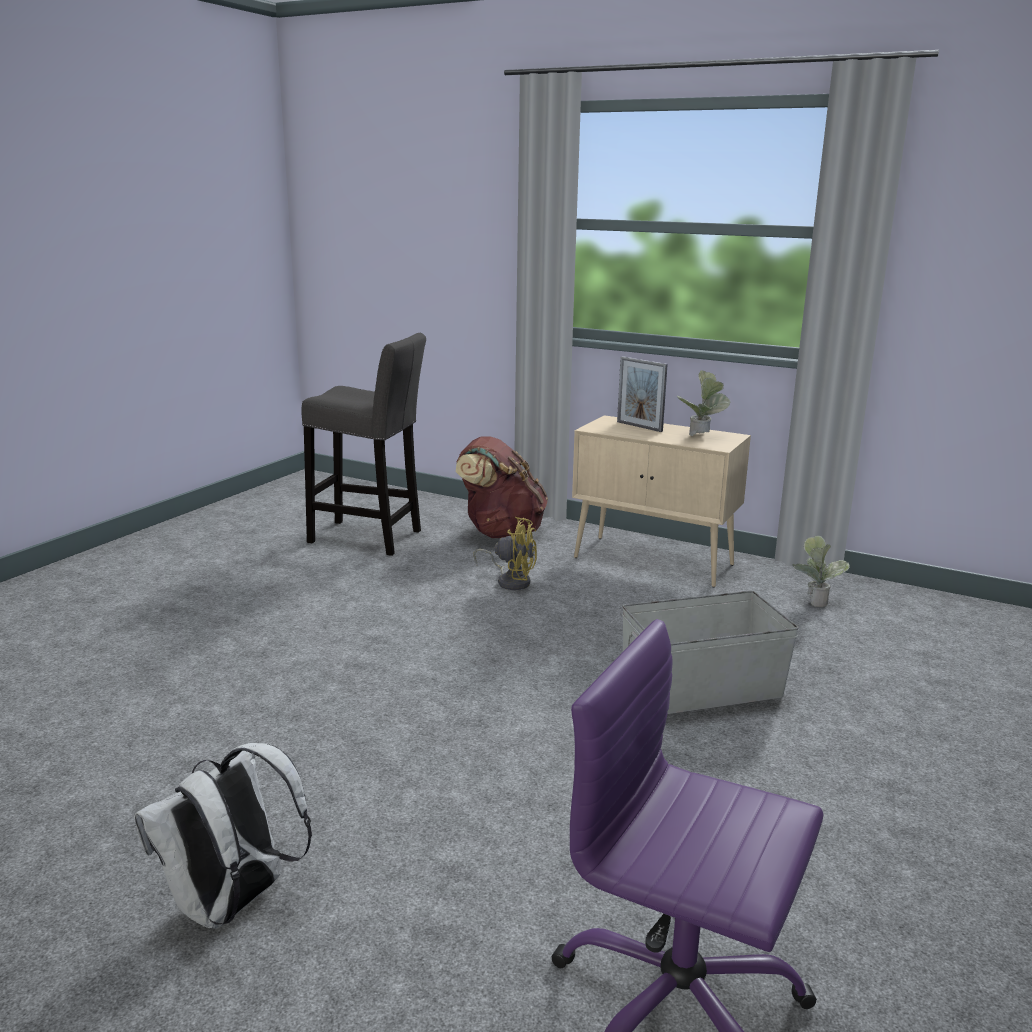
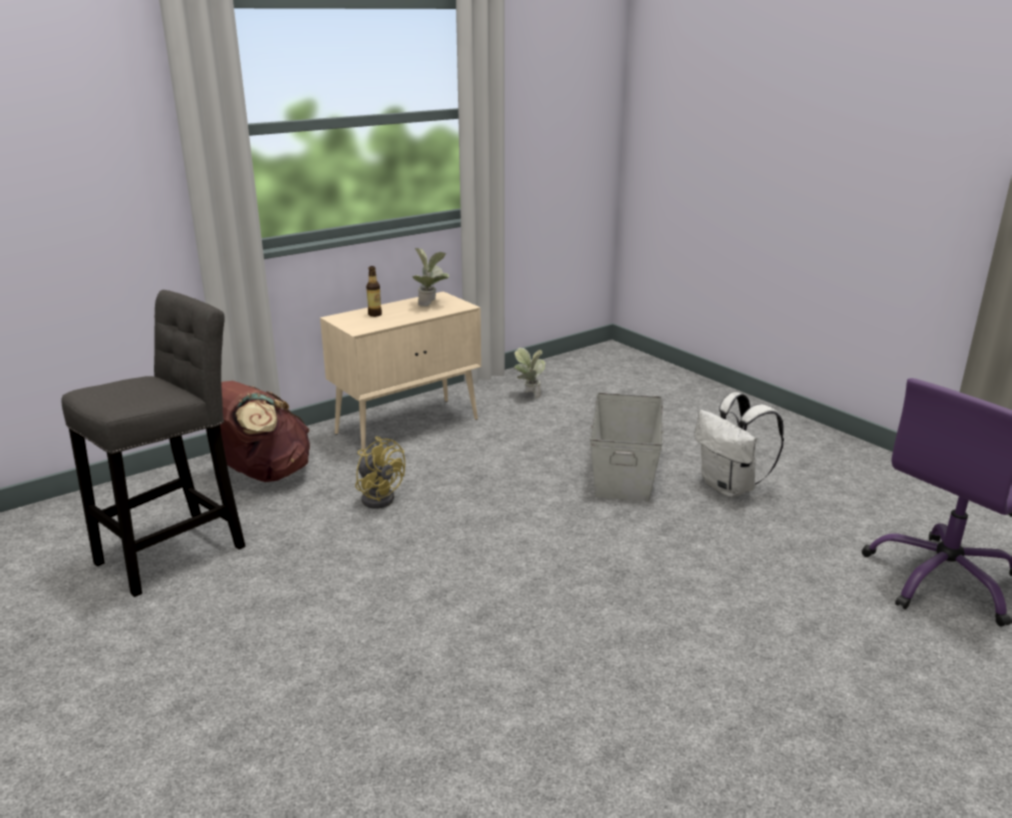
camera: 65 degrees left, 5 degrees up
(232, 905) = (830, 746): white backpack -> white backpack (730, 487)
(511, 581) = (379, 496): yellow fan -> yellow fan turned 90 degrees clockwise
(639, 426) = (375, 314): picture frame -> bottle

